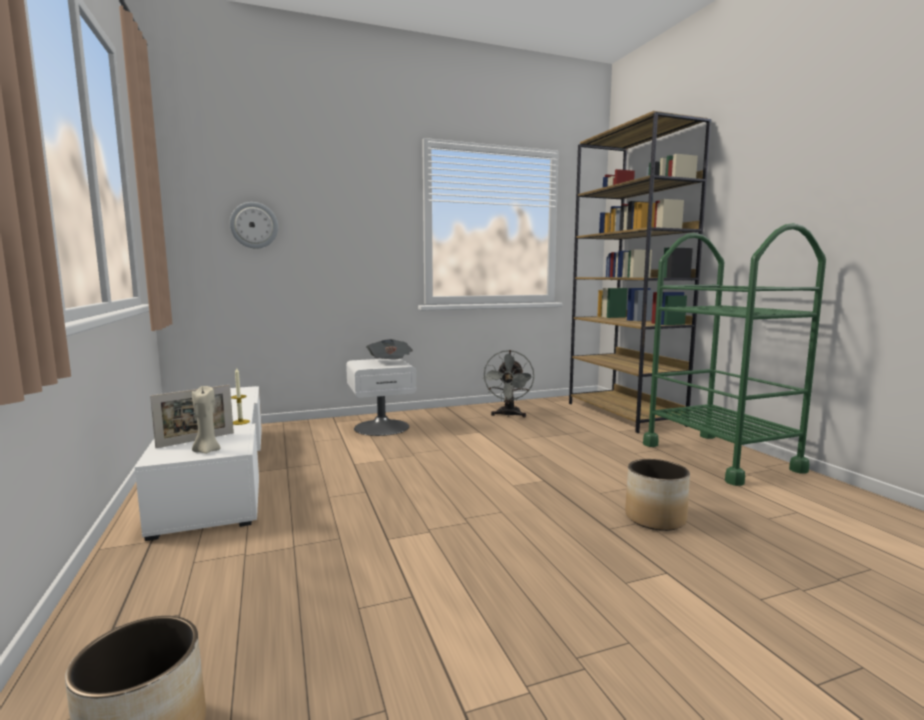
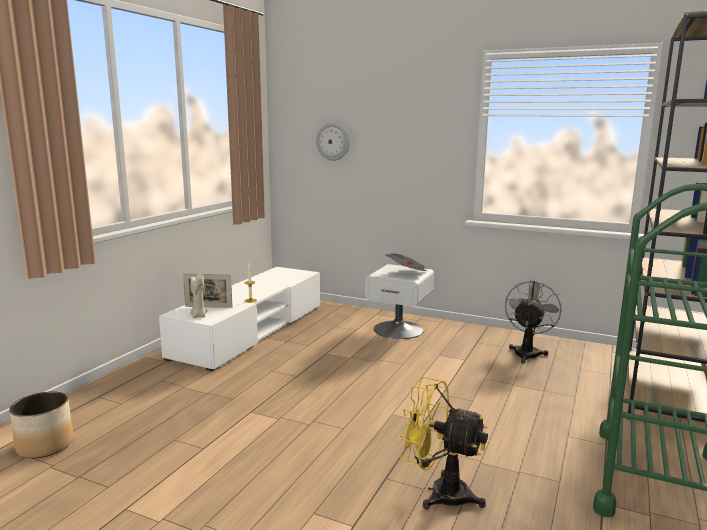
camera: 45 degrees right, 5 degrees up
(508, 415) = (527, 352): grey fan -> grey fan turned 150 degrees clockwise
(655, 518) = (439, 492): planter -> yellow fan

